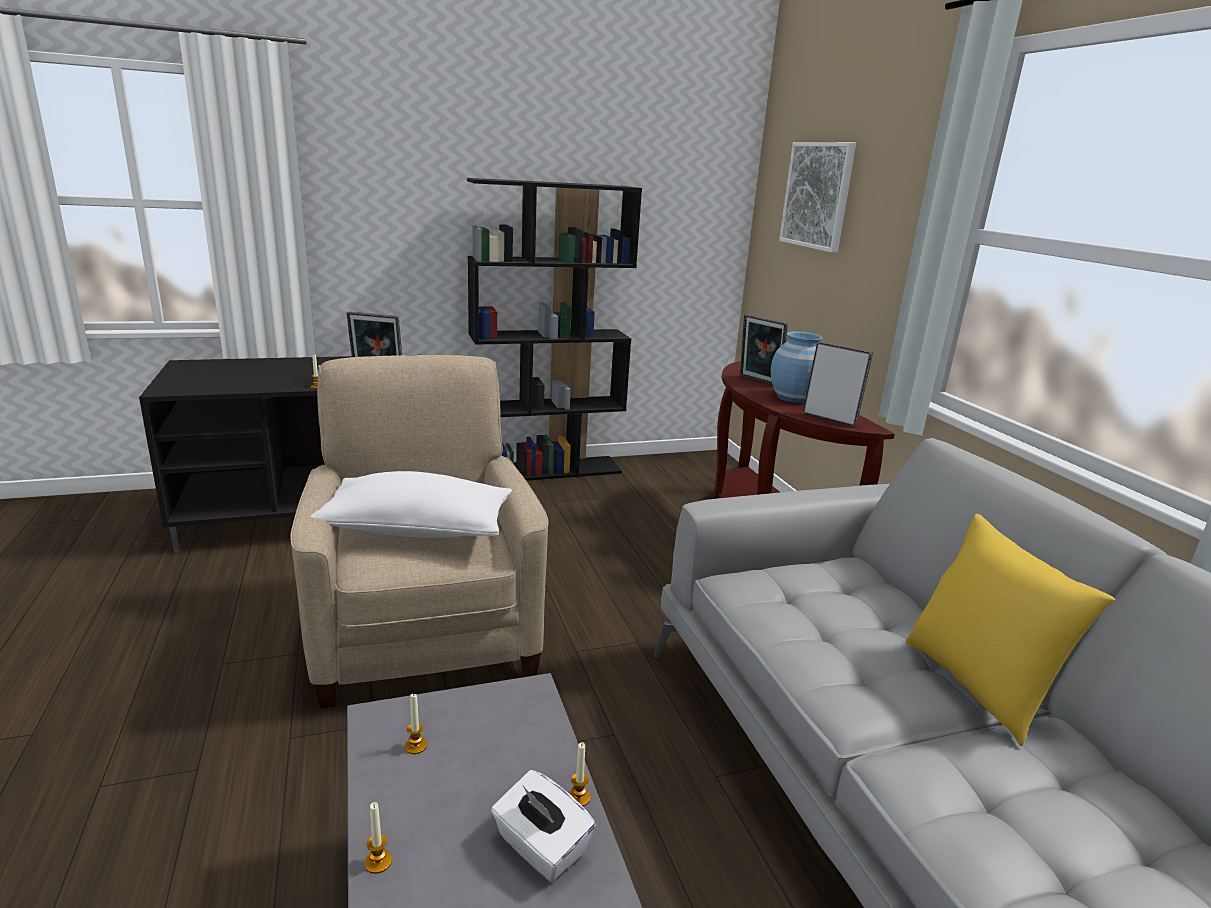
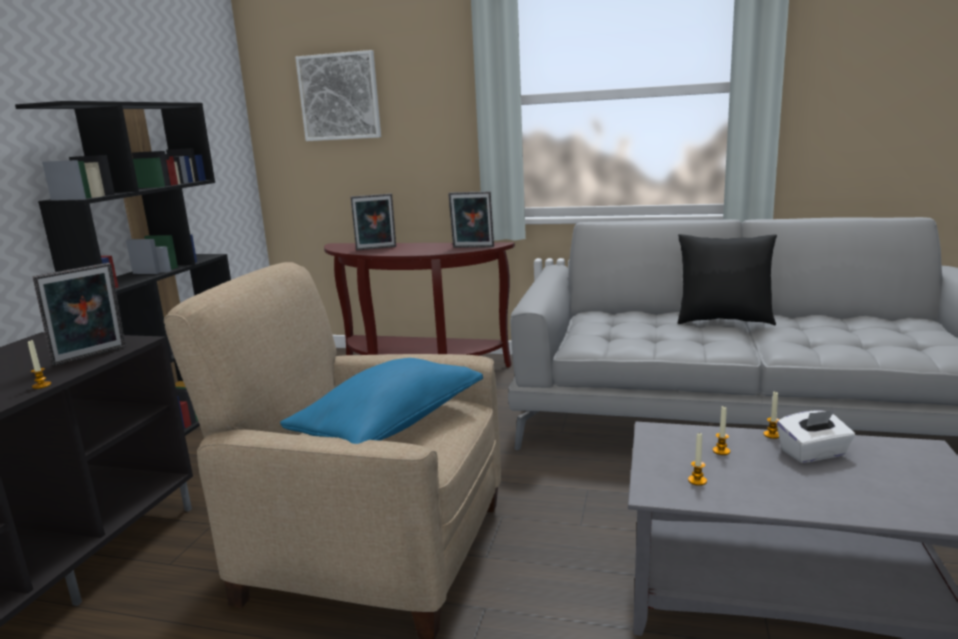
camera: 55 degrees left, 5 degrees down
(378, 862) = (817, 509): candle -> candle (721, 451)
(417, 529) = (391, 425): white pillow -> blue pillow
(794, 397) = (422, 247): blue vase -> none
(830, 419) = (473, 247): picture frame -> picture frame turned 150 degrees counterclockwise
(977, 685) = (723, 321): yellow pillow -> black pillow

